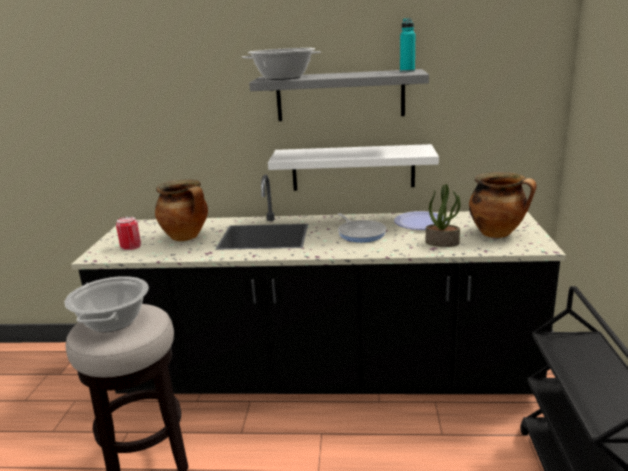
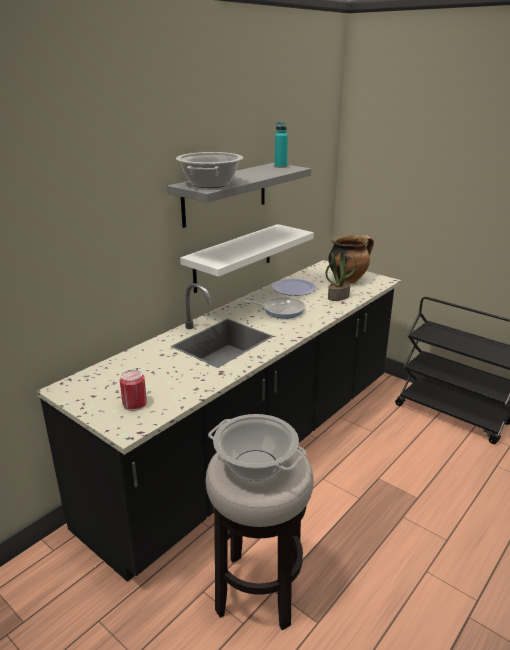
camera: 55 degrees left, 5 degrees up
(186, 237) = (163, 371): cooking pot -> none

